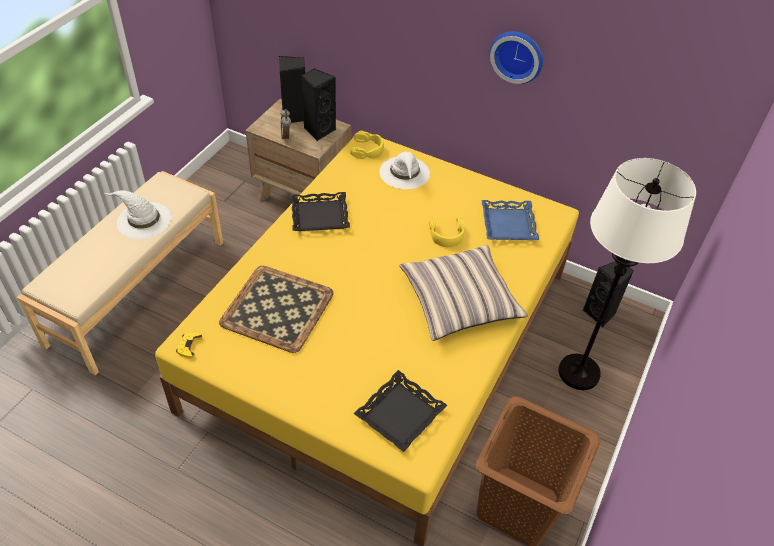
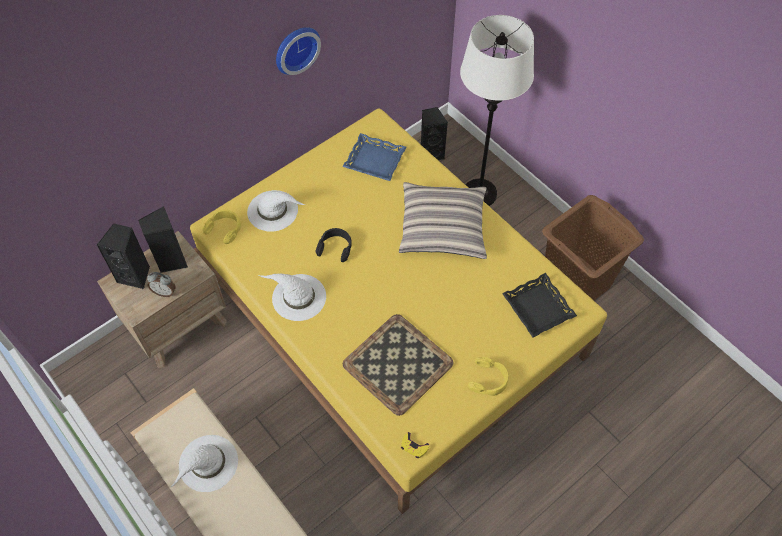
camera: 65 degrees left, 10 degrees up
(319, 216) = (298, 297): black tray -> white hat
(387, 225) = (335, 247): none -> black headphones
(446, 235) = (367, 208): yellow headphones -> yellow headphones (489, 380)

